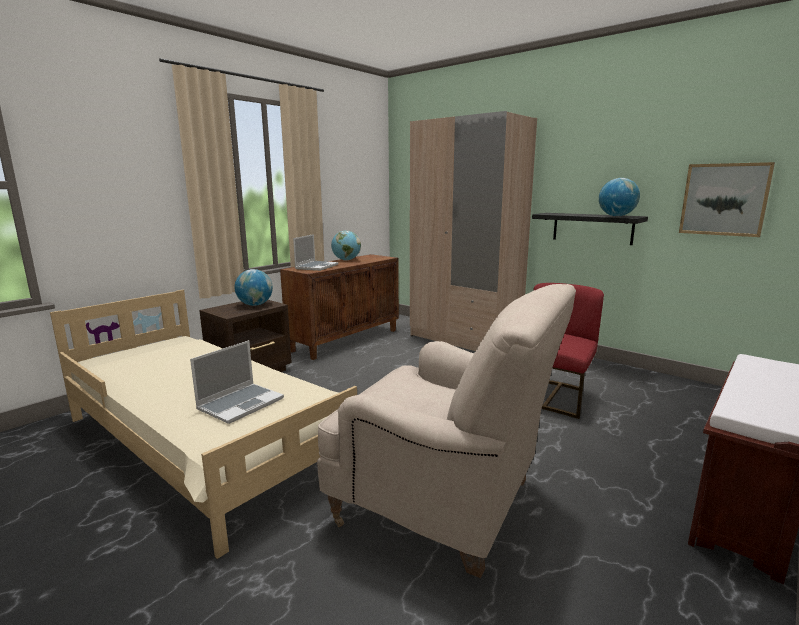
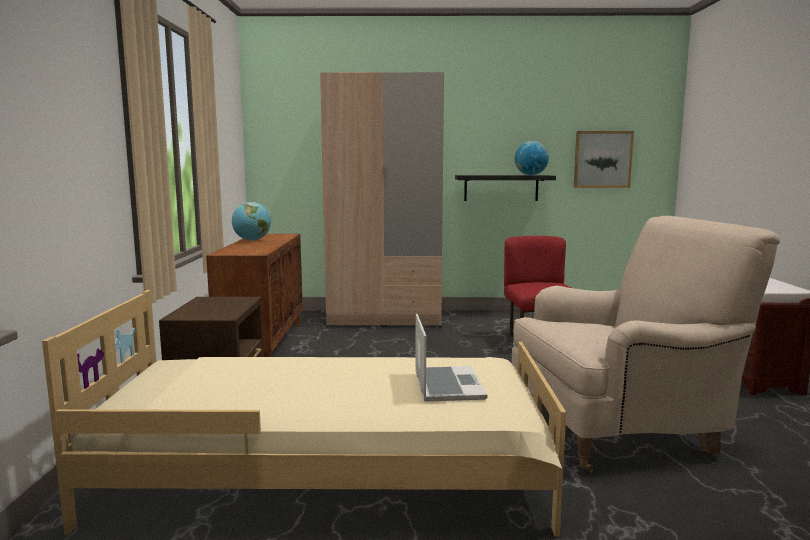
camera: 40 degrees left, 5 degrees down
(255, 305) = (221, 303): globe -> none
(316, 266) = (245, 249): laptop -> none

